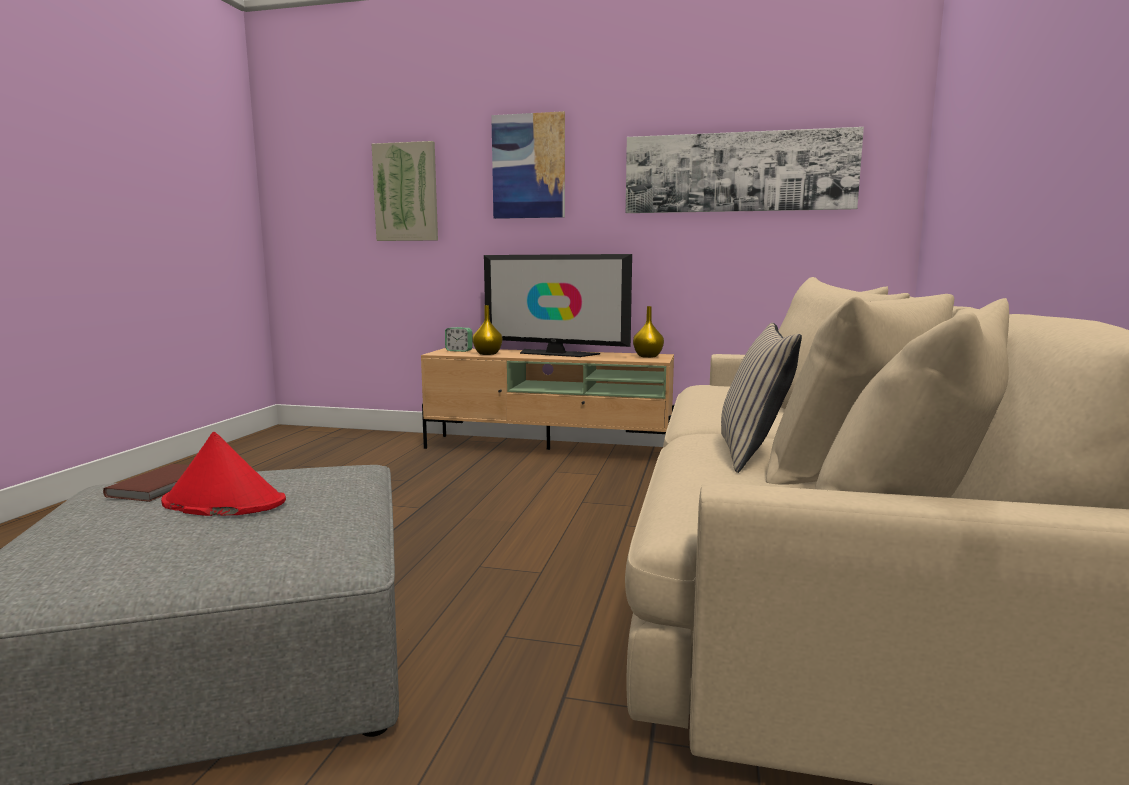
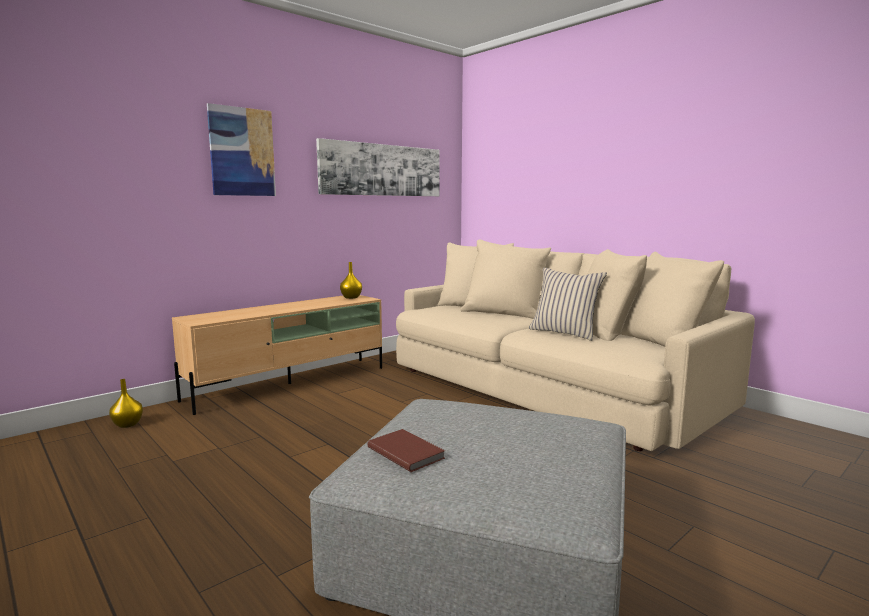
camera: 55 degrees left, 0 degrees up
(223, 502) = (479, 437): red hat -> none
(406, 192) = (114, 165): picture -> none
(459, 350) = (203, 317): alarm clock -> none
(488, 354) = (242, 315): yellow vase -> yellow vase (128, 424)
(555, 353) = (288, 306): television -> none

